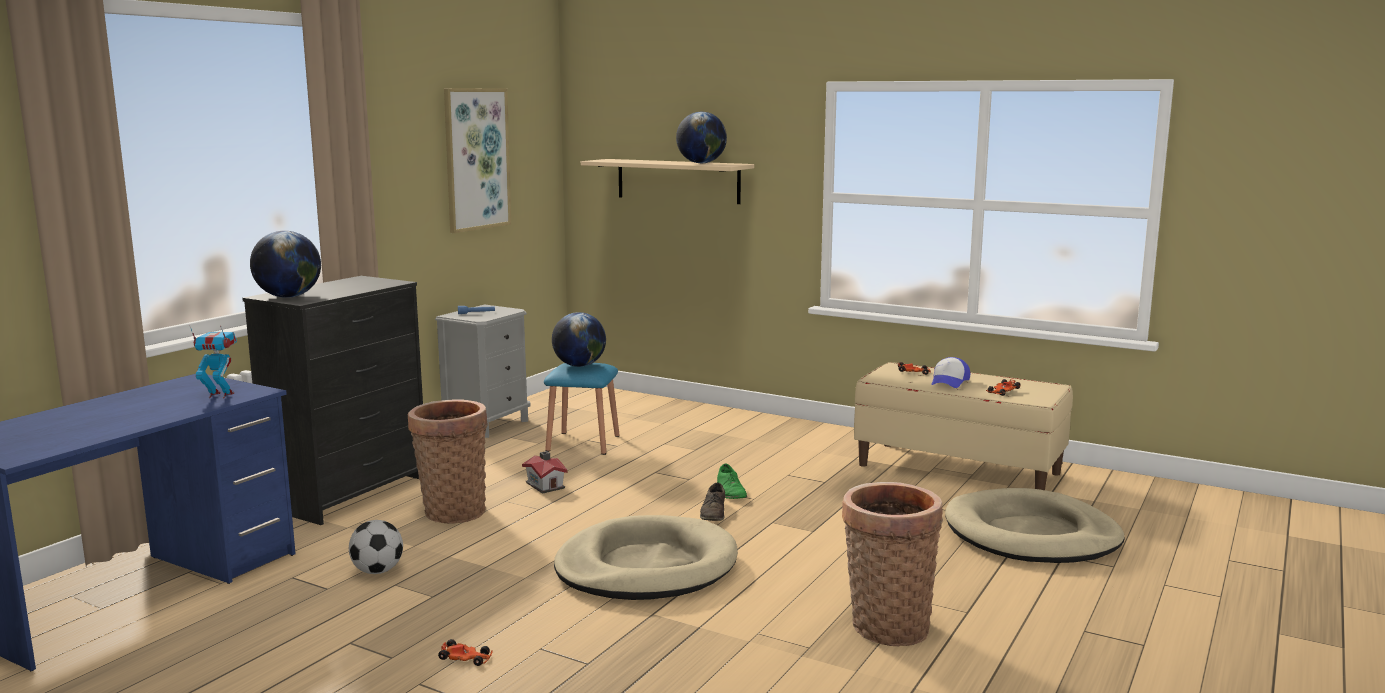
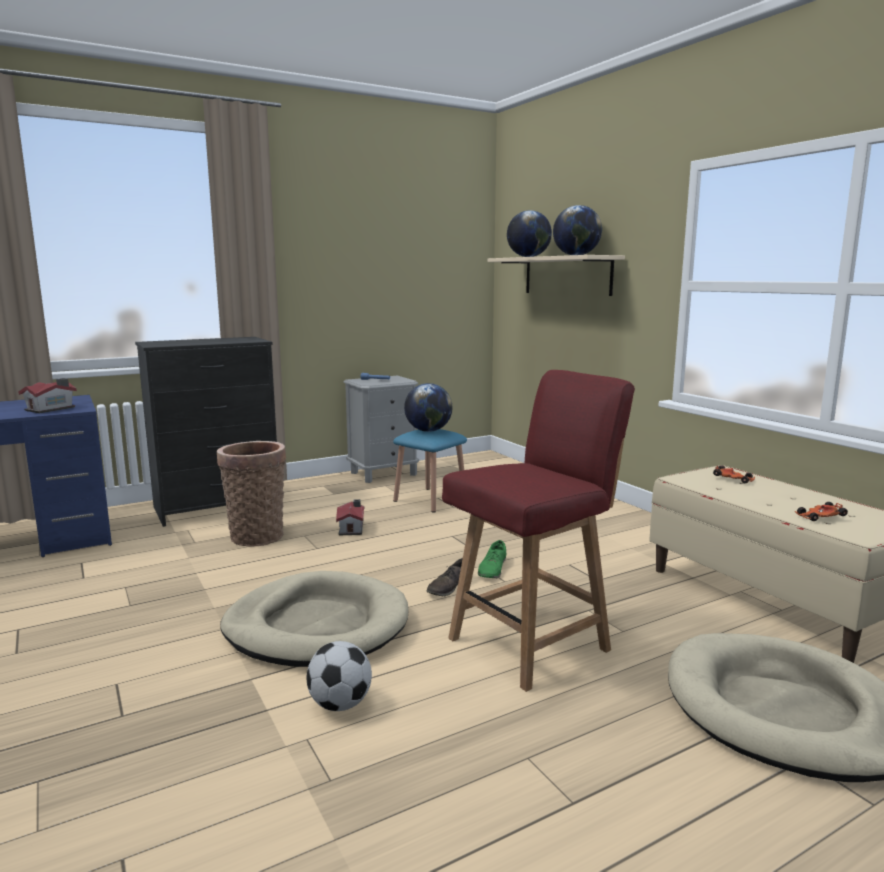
camera: 30 degrees right, 0 degrees up
(220, 395) = (52, 409): toy robot -> toy house
(288, 297) = (159, 343): globe -> globe (528, 257)
(378, 571) = (133, 572): football -> football (340, 705)
(466, 659) = (54, 673): toy car -> none
(476, 159) = (396, 254): picture -> none
(832, 536) = (532, 643): none -> red chair
(886, 625) = (450, 783): basket -> none
(949, 382) = (764, 495): cap -> none

